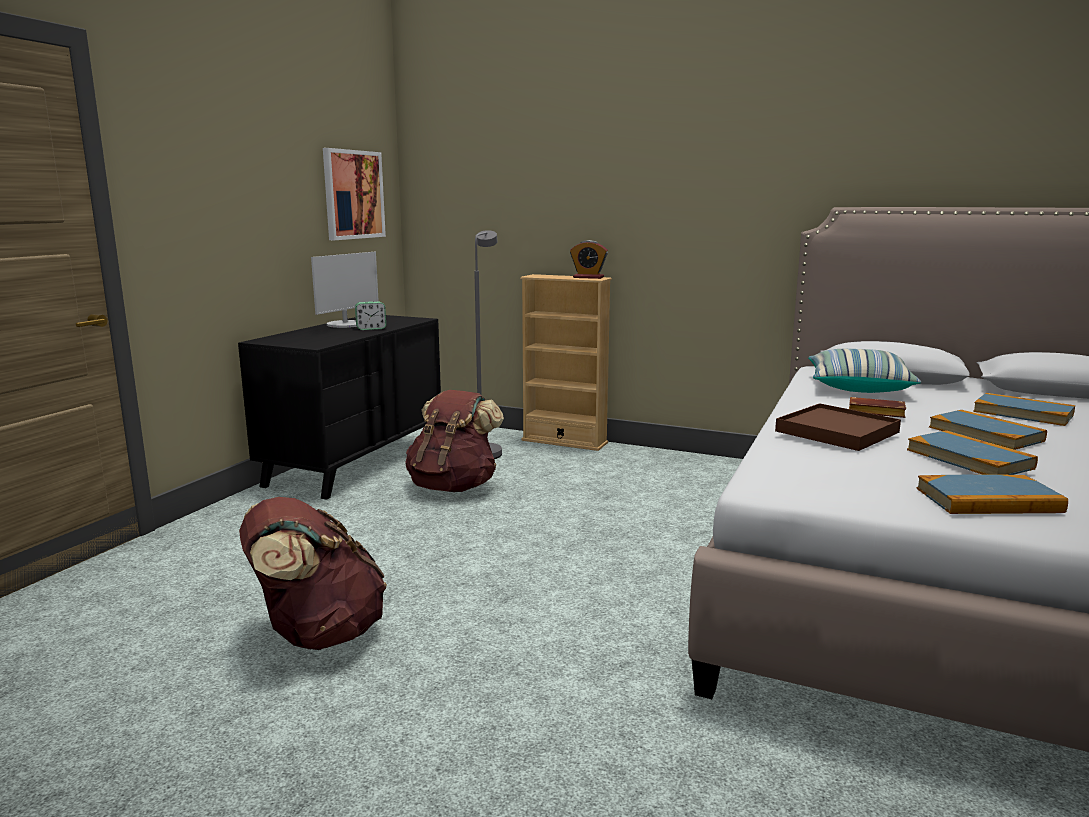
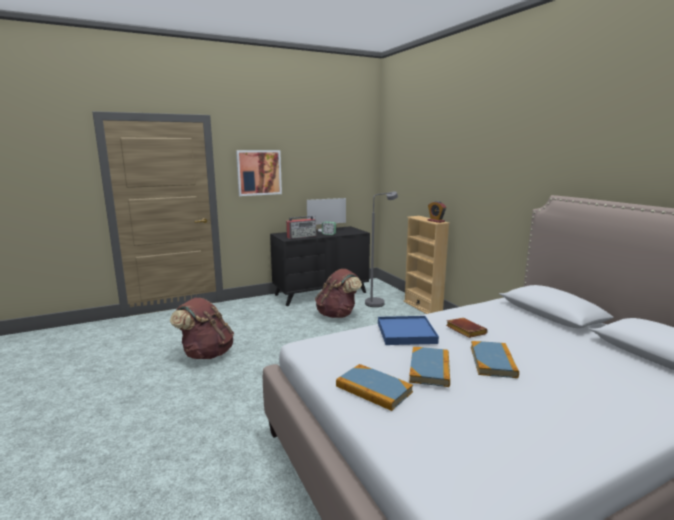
camera: 40 degrees right, 0 degrees up
(331, 338) = (302, 236): none -> radio
(353, 194) = (345, 170): picture -> picture (259, 172)
(837, 432) = (406, 333): brown tray -> blue tray
(857, 387) = (508, 314): pillow -> none
(1022, 413) = (570, 360): book -> none

